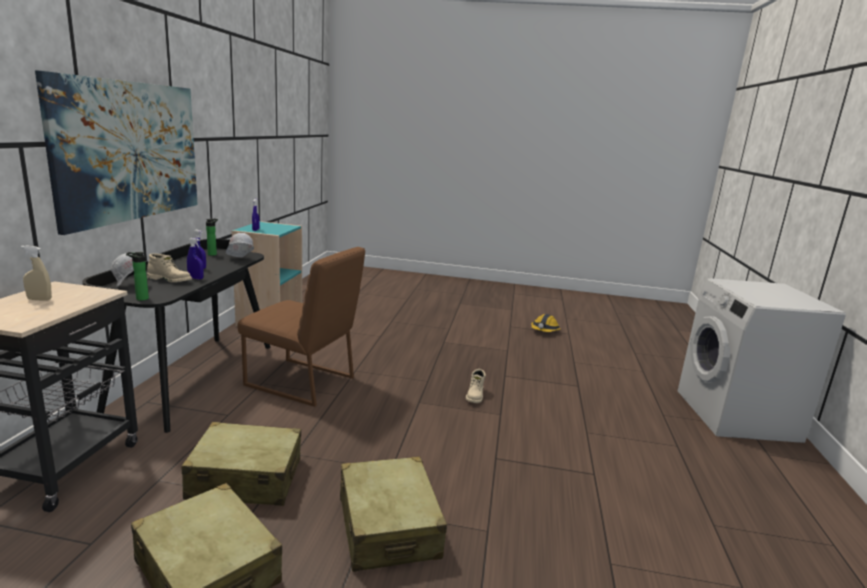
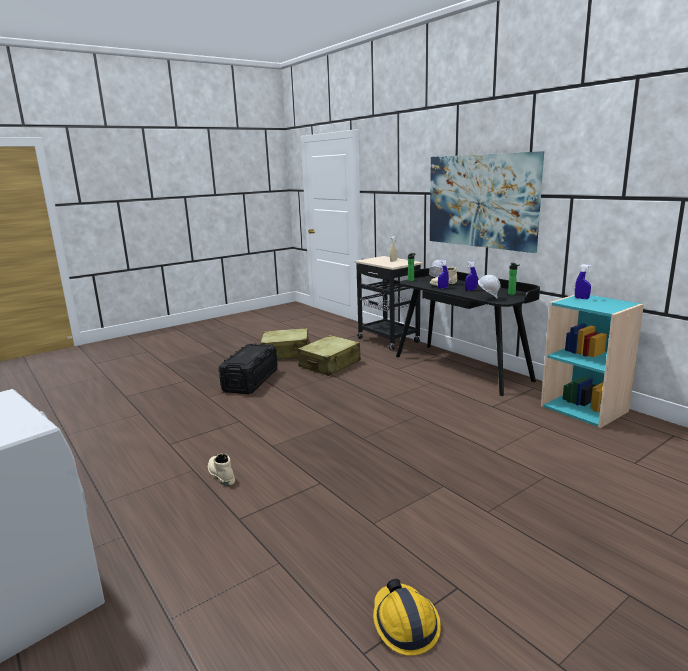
camera: 135 degrees right, 0 degrees up
(302, 382) = (418, 393): brown chair -> none
(388, 526) = (251, 380): beige suitcase -> black storage box
(475, 396) = (310, 448): beige boot -> beige boot (220, 474)

